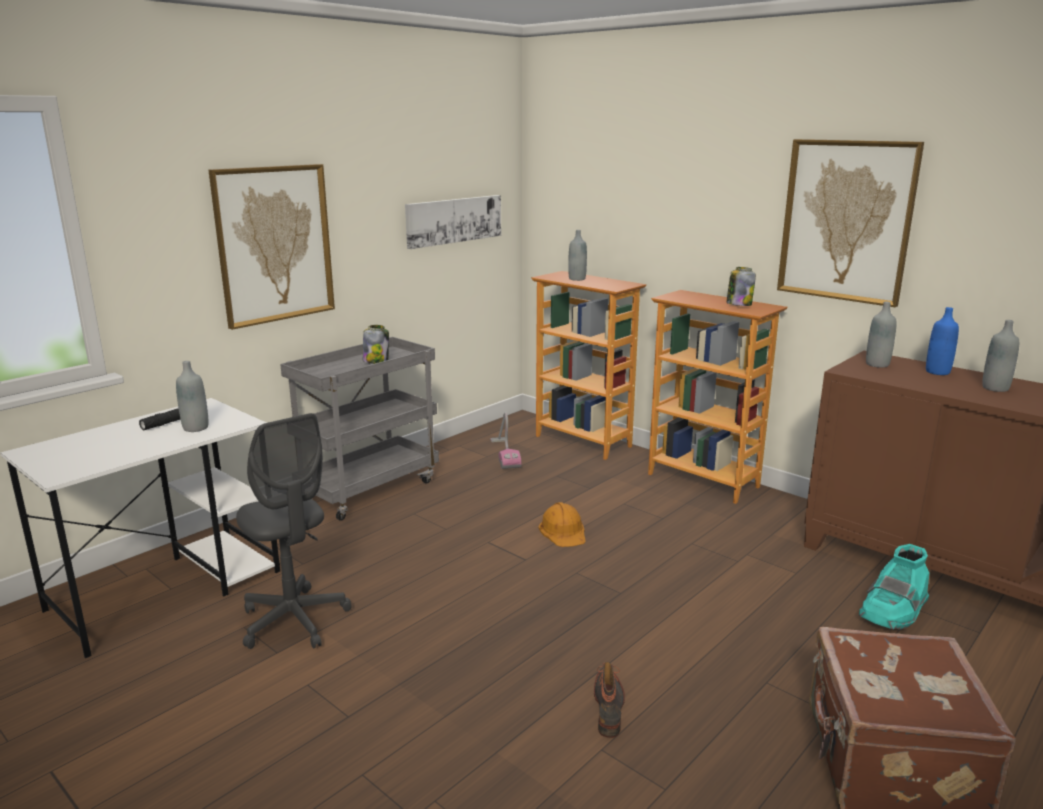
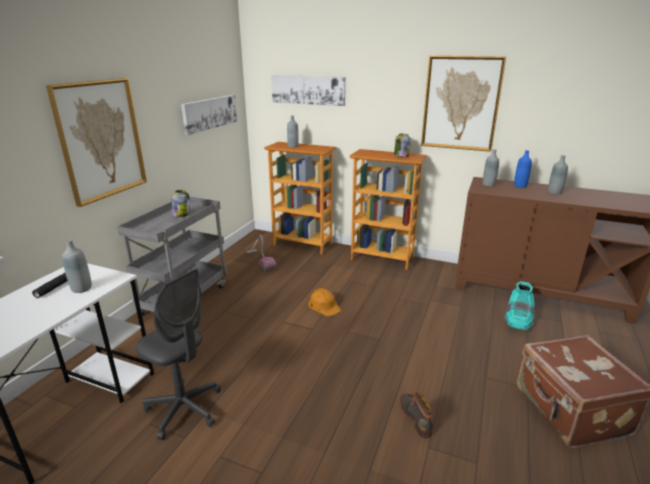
camera: 20 degrees left, 5 degrees up
(610, 191) = (308, 90): none -> picture

